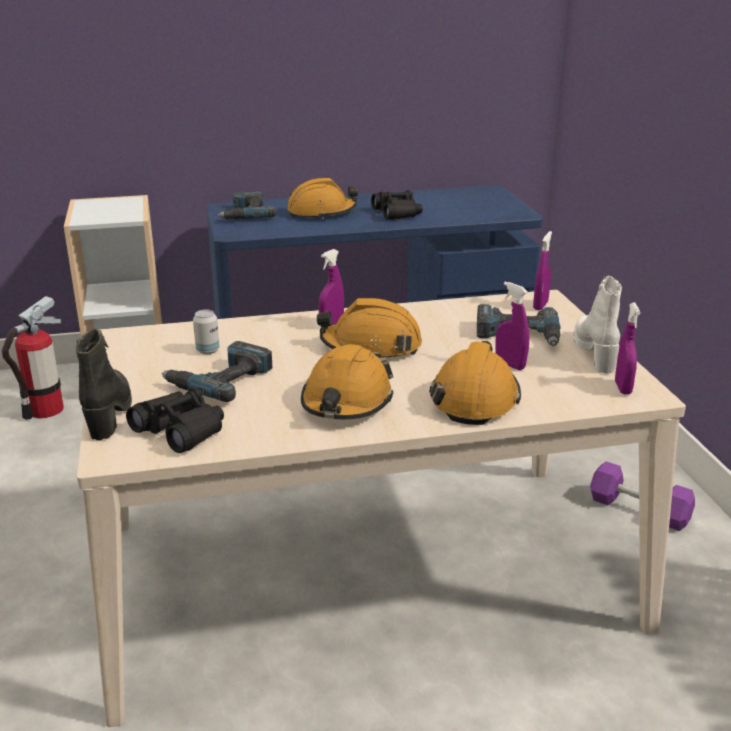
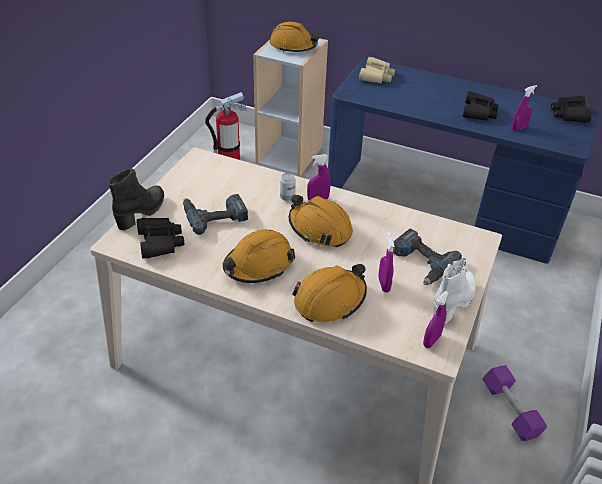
camera: 35 degrees right, 15 degrees up
(207, 350) = (231, 189): can -> can (287, 197)
(245, 213) = (376, 76): power drill -> beige binoculars
(321, 212) = (426, 93): orange hard hat -> orange hard hat (293, 46)
(481, 194) = (569, 114): none -> black binoculars
(540, 305) = (469, 244): purple spray bottle -> purple spray bottle (519, 128)

